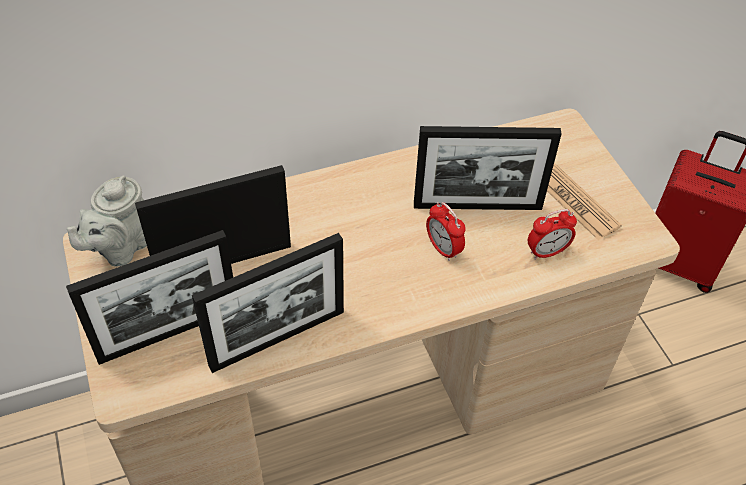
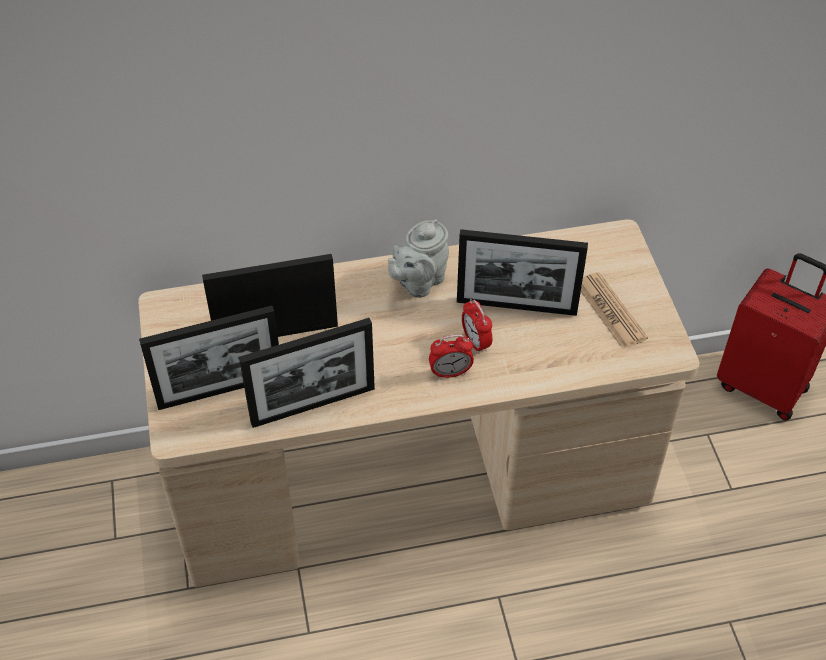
camera: 10 degrees right, 0 degrees up
(120, 248) = (187, 312): grey teapot -> grey teapot (418, 282)
(546, 252) = (571, 355): alarm clock -> alarm clock (450, 373)

